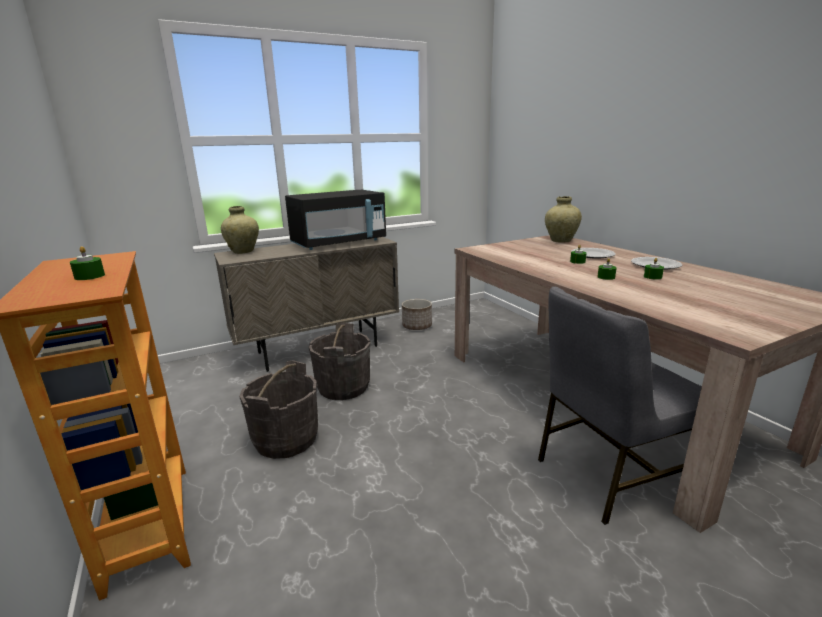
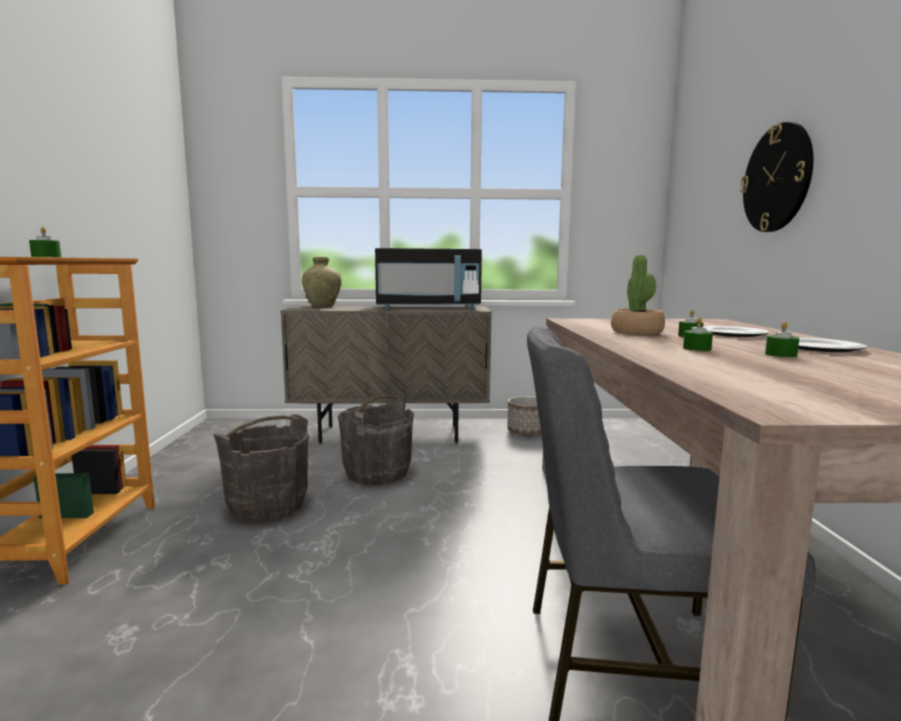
camera: 25 degrees right, 10 degrees down
(542, 261) = (637, 332): none -> potted plant
(560, 240) = (714, 322): beige vase -> none
(596, 142) = (777, 178): none -> wall clock

